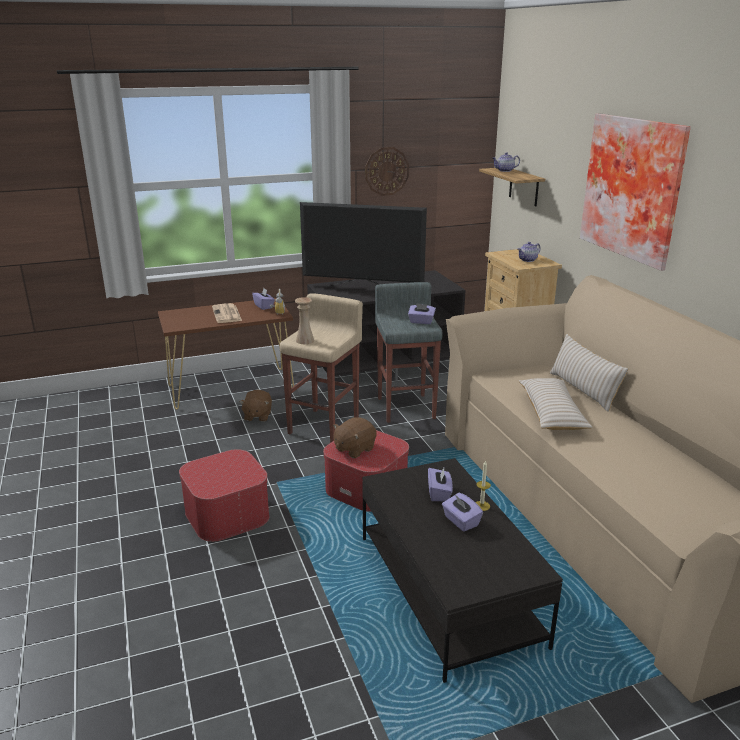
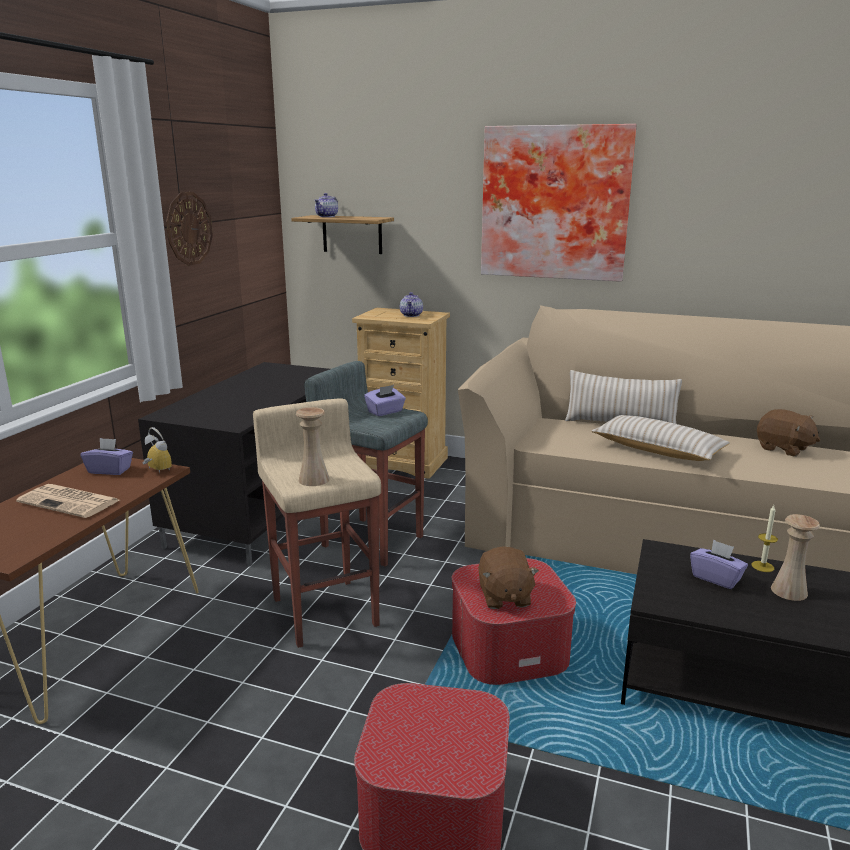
camera: 50 degrees left, 5 degrees down
(257, 416) = (209, 651): brown plush toy -> brown plush toy (783, 449)
(362, 288) = (229, 401): television -> none
(461, 521) = (789, 591): purple tissue box -> beige vase

